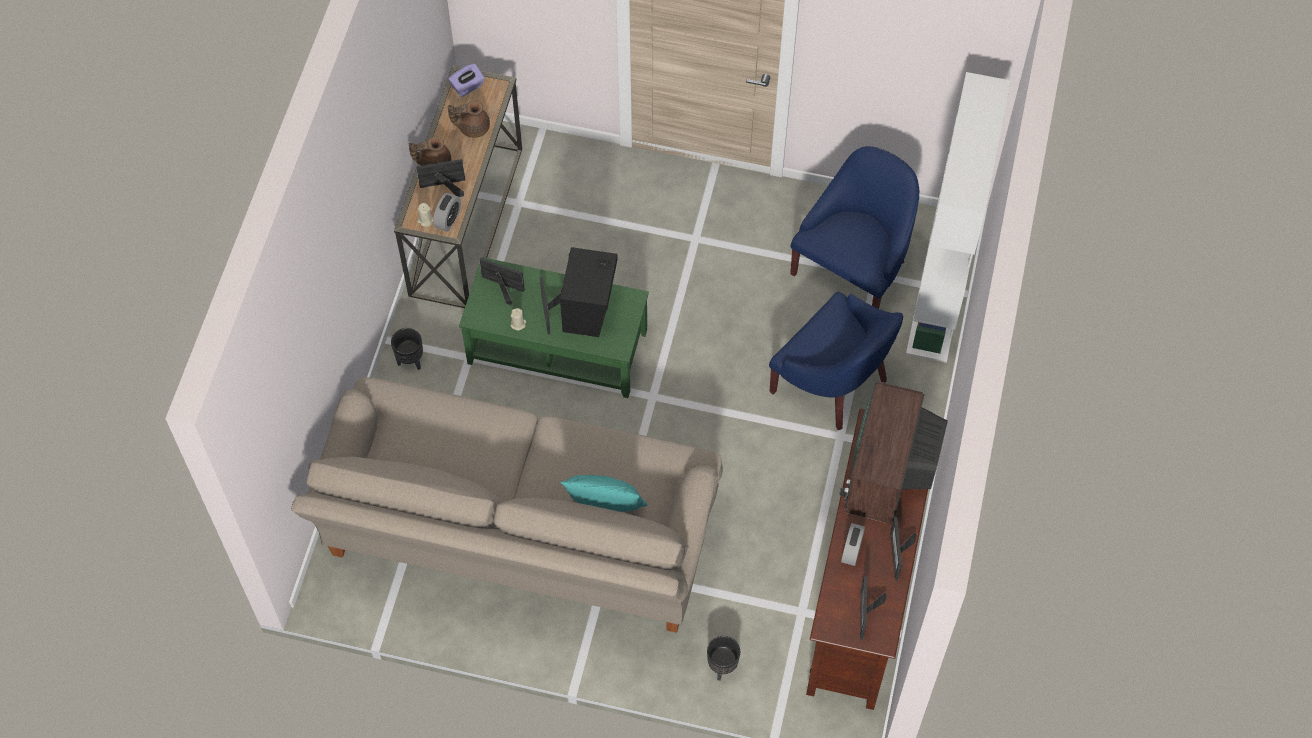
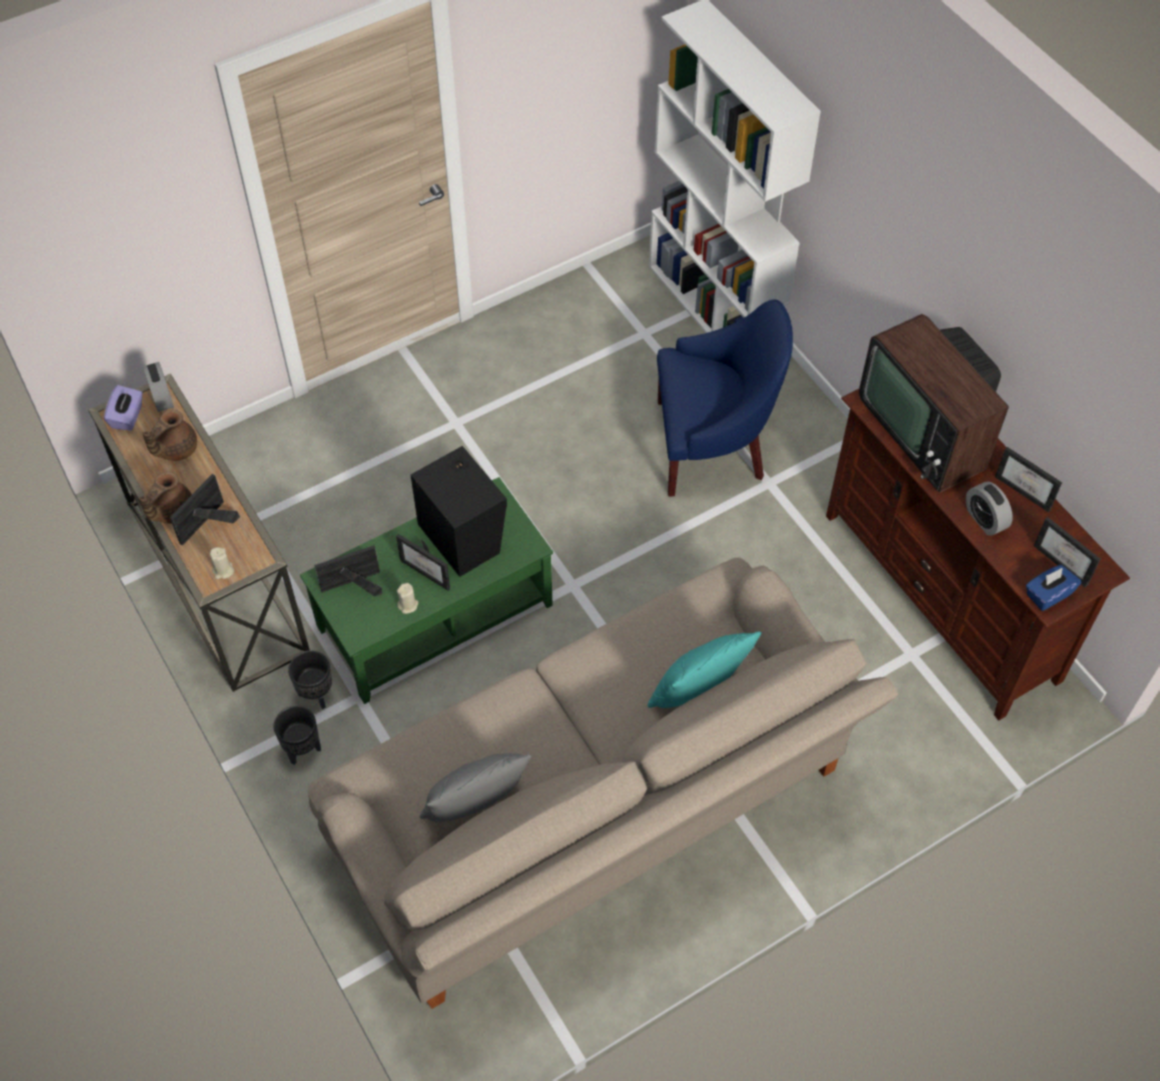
camera: 45 degrees left, 5 degrees down
(425, 461) = (476, 805): none -> grey pillow
(448, 219) = (247, 551): alarm clock -> alarm clock (162, 398)
(723, 667) = (906, 763): black planter -> black planter (317, 694)
(833, 623) = (1048, 594): none -> blue tissue box
(853, 269) = (620, 343): blue armchair -> none

